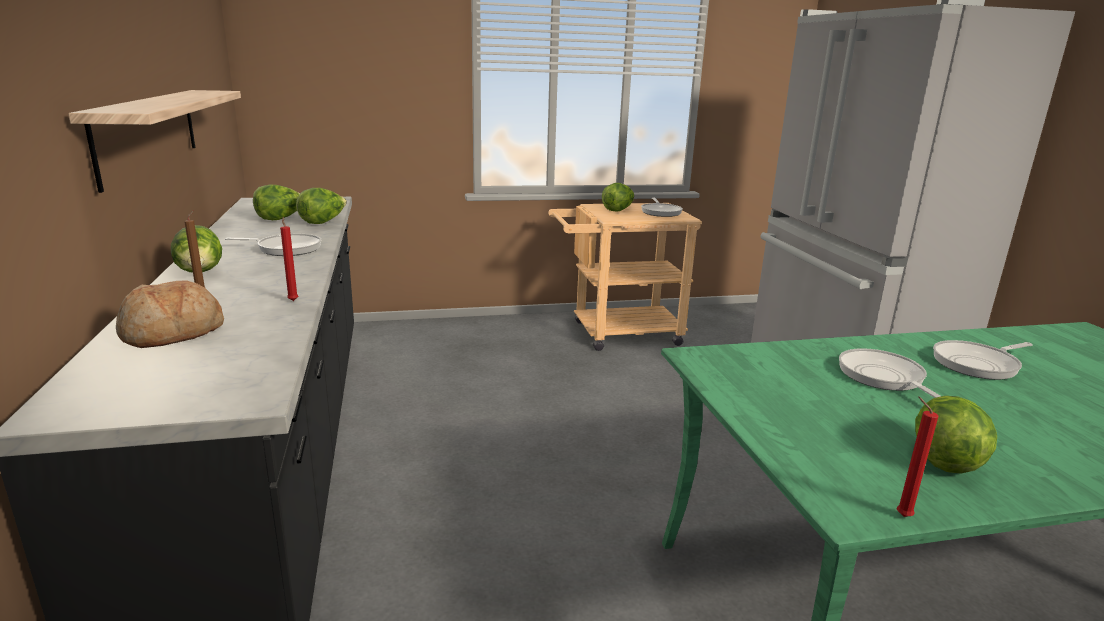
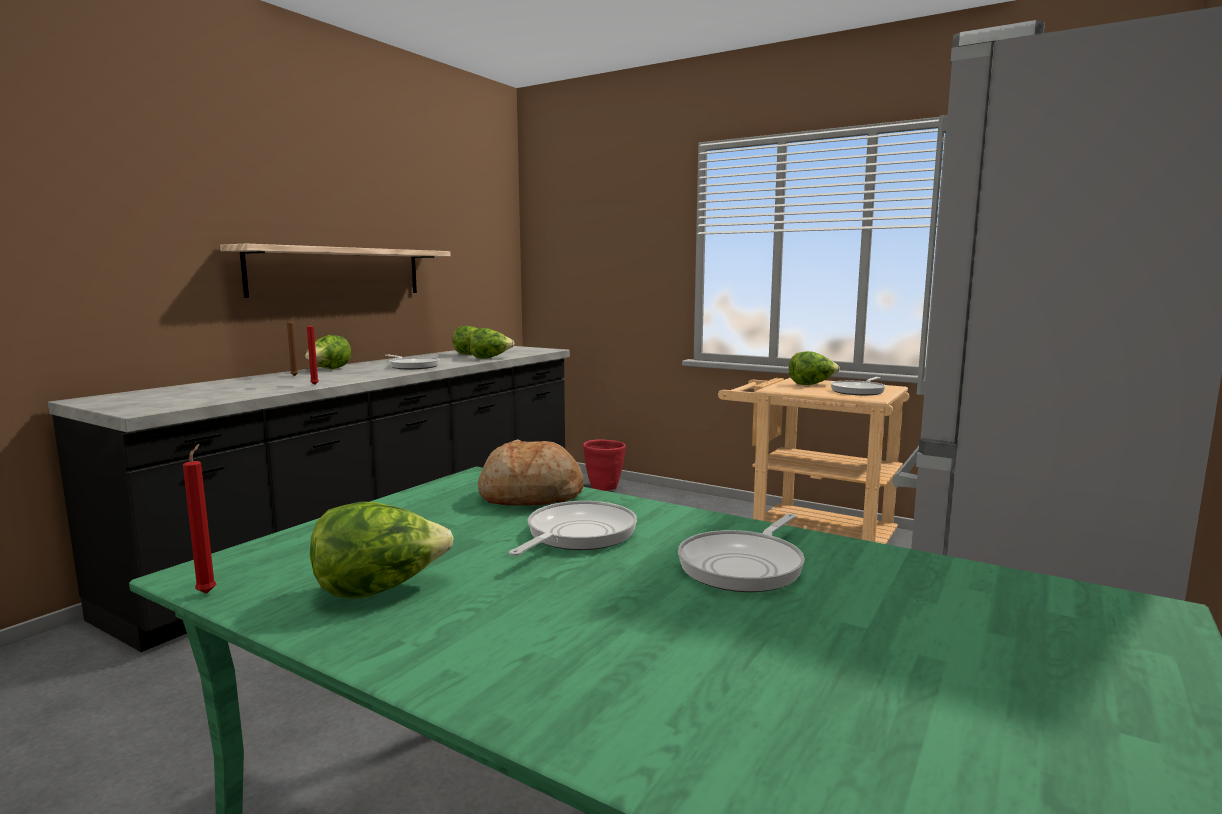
camera: 45 degrees right, 10 degrees down
(172, 333) = (221, 386): bread -> bread (530, 496)
(399, 333) = (604, 488): none -> red planter
(978, 364) = (744, 566): frying pan -> frying pan turned 75 degrees counterclockwise

